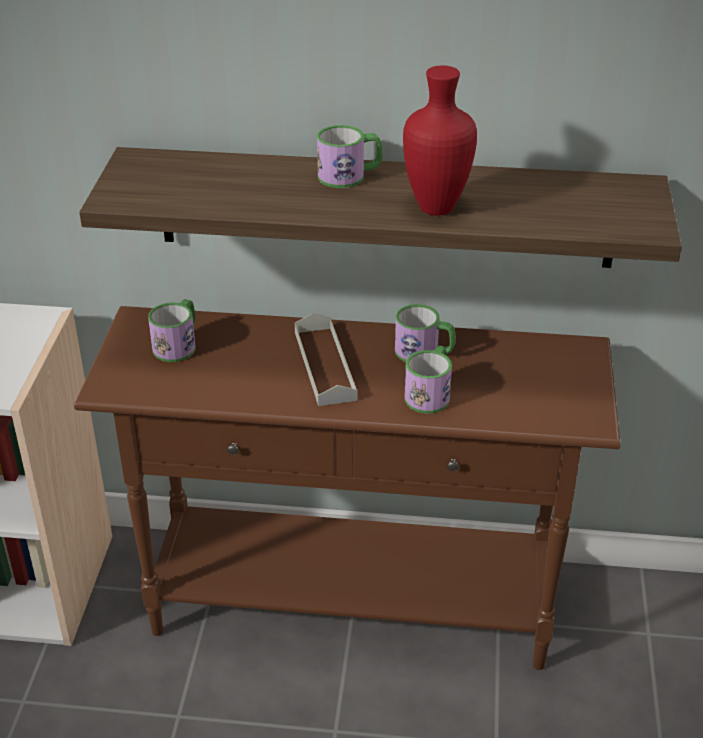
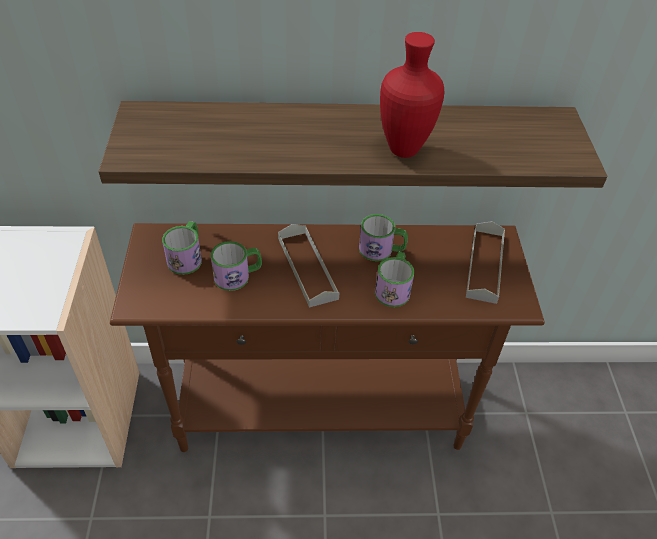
camera: 10 degrees left, 10 degrees up
(349, 175) = (325, 120): mug -> mug (238, 276)
(556, 377) = (485, 265): none -> grey tray

